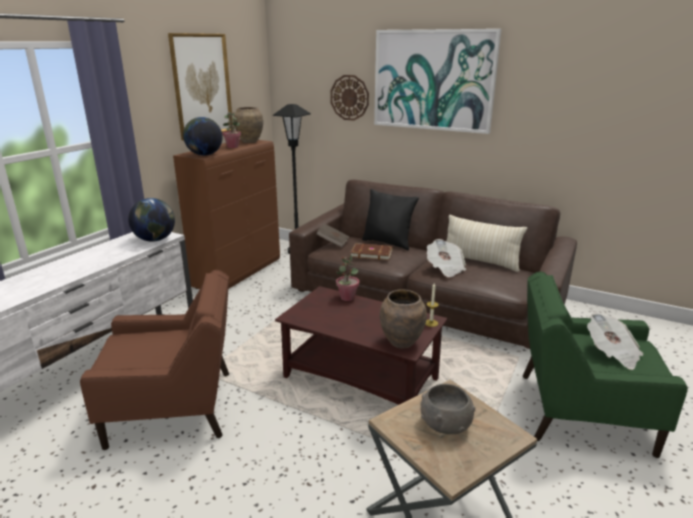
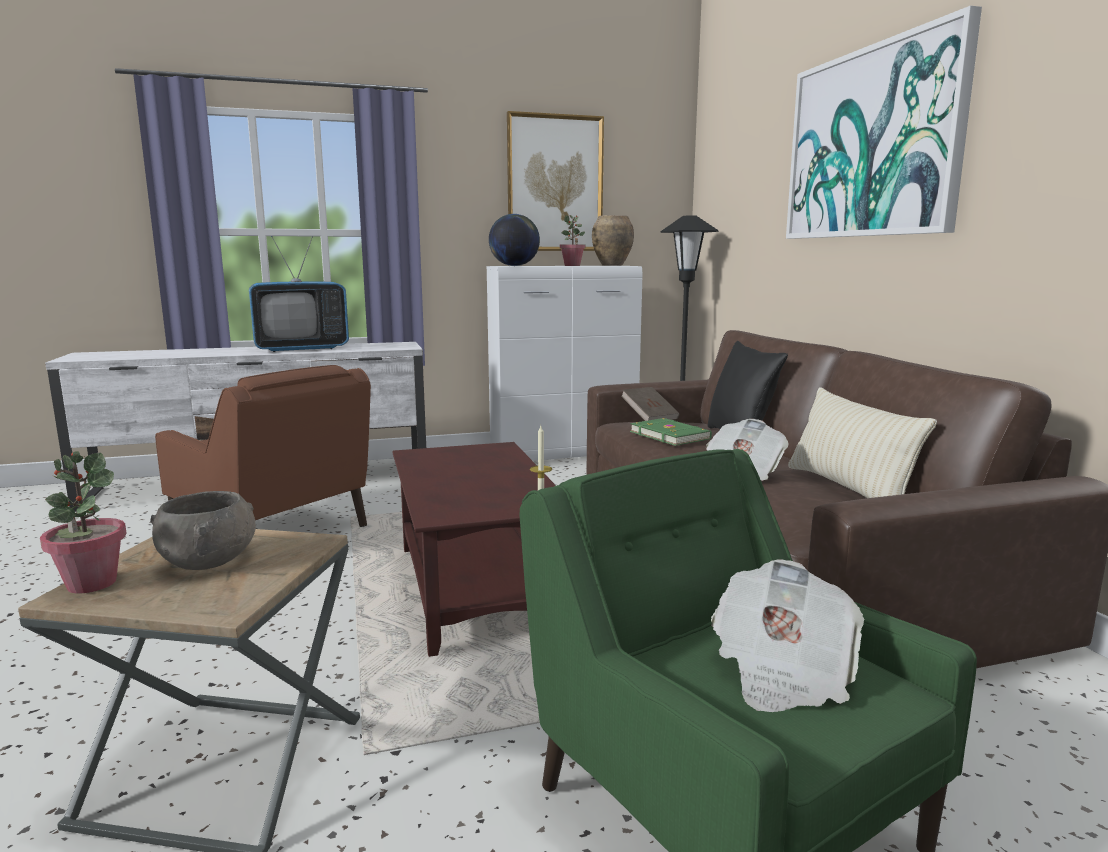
camera: 45 degrees right, 10 degrees down
(90, 260) = (301, 349): none -> television
(155, 240) = (388, 347): globe -> none
(238, 273) = (564, 454): brown cabinet -> white cabinet
(347, 297) = (512, 457): potted plant -> potted plant (91, 583)
(349, 97) = (767, 199): wall clock -> none
(371, 253) = (670, 435): brown book -> green book
(402, 342) = (449, 508): brown vase -> none

